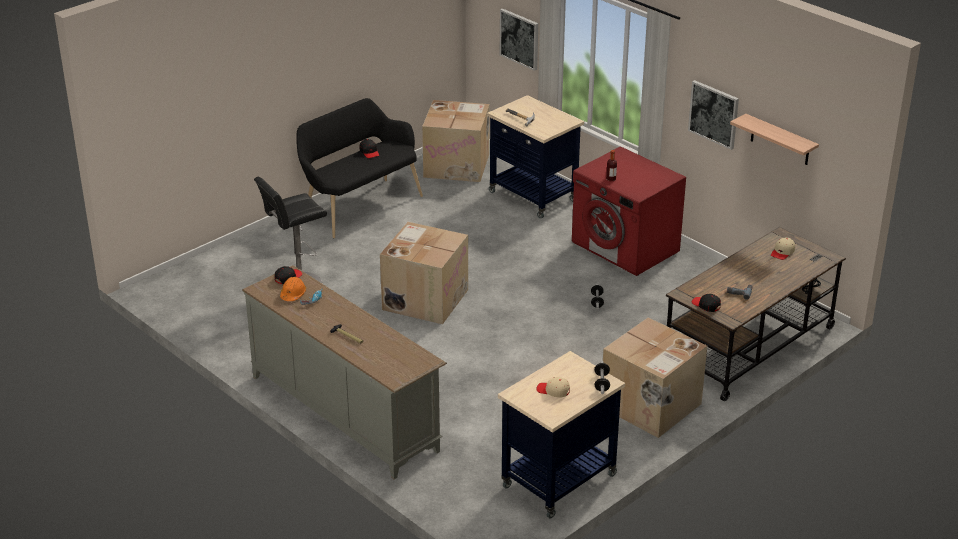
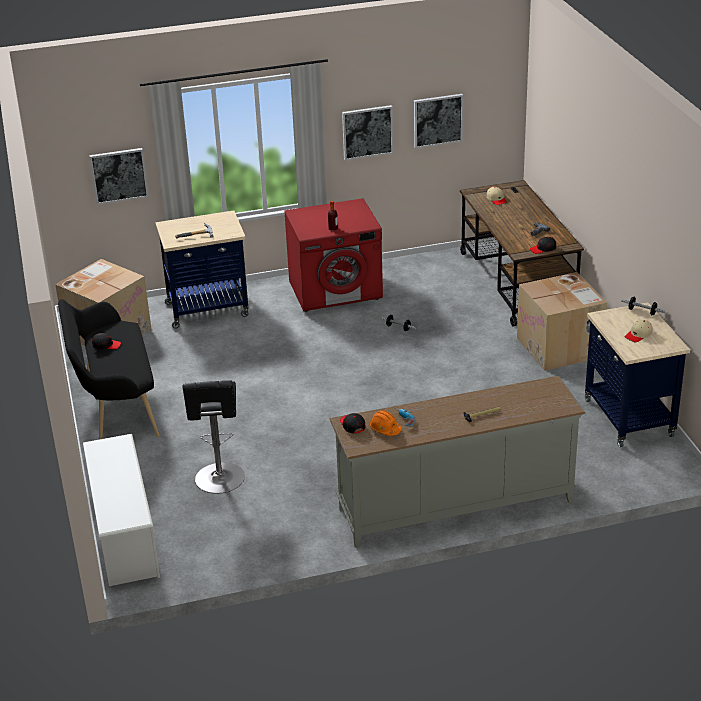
camera: 60 degrees left, 0 degrees up
(202, 267) = (125, 535): none -> white shoe rack
(425, 298) = (314, 412): cardboard box -> none
(780, 140) = (437, 120): shelf -> picture

